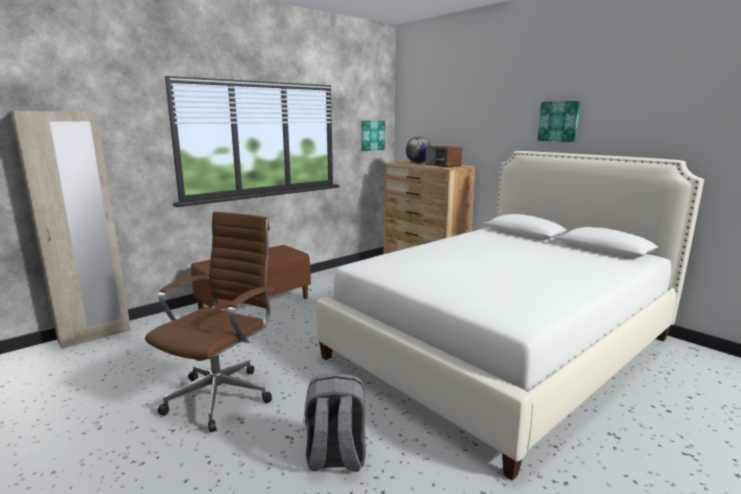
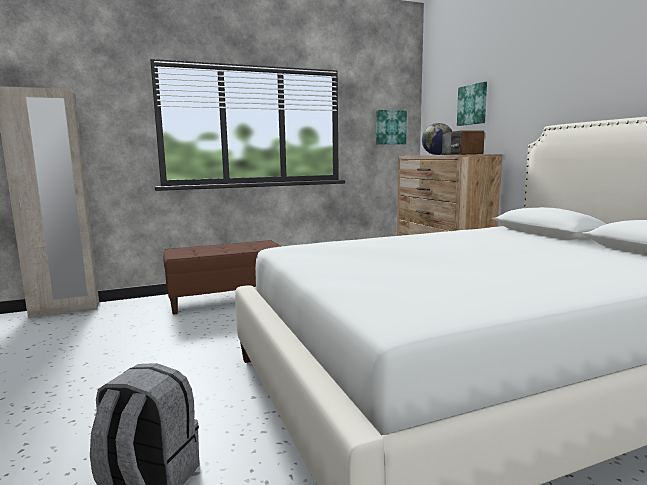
camera: 20 degrees right, 5 degrees down
(223, 395) = (108, 381): brown office chair -> none
(559, 121) = (608, 78): picture -> picture (472, 104)

